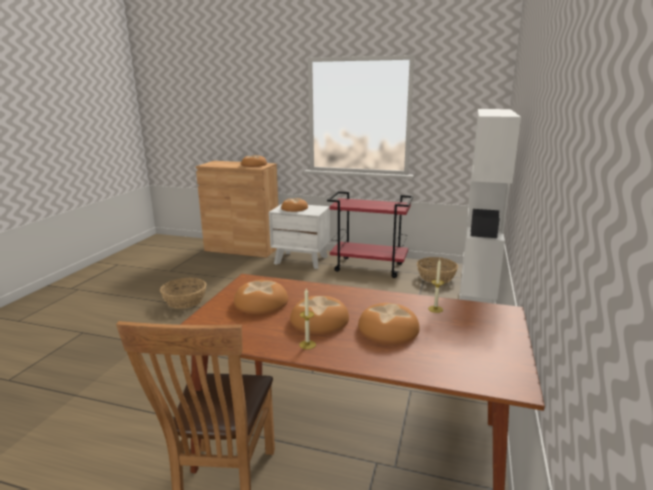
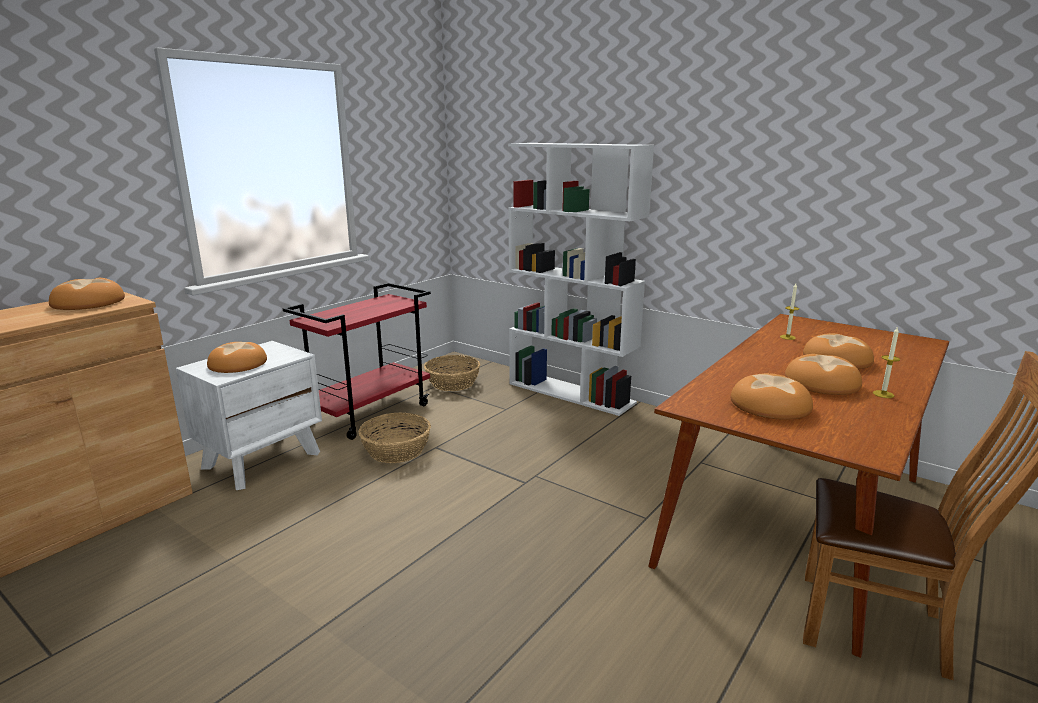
camera: 70 degrees left, 0 degrees up
(184, 301) = (289, 634): basket -> basket (396, 450)

